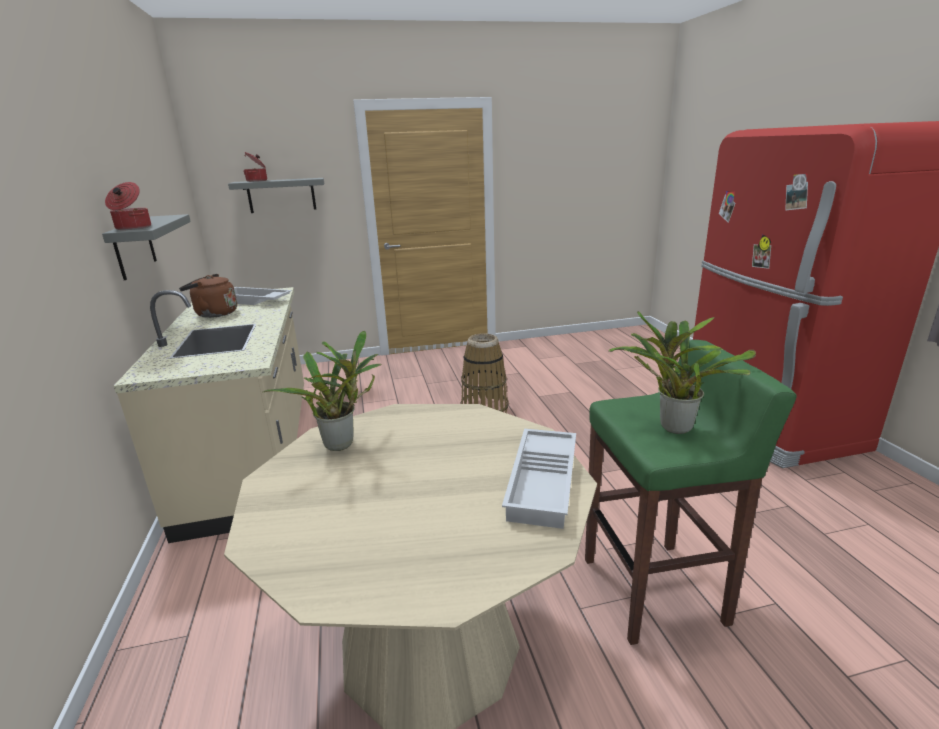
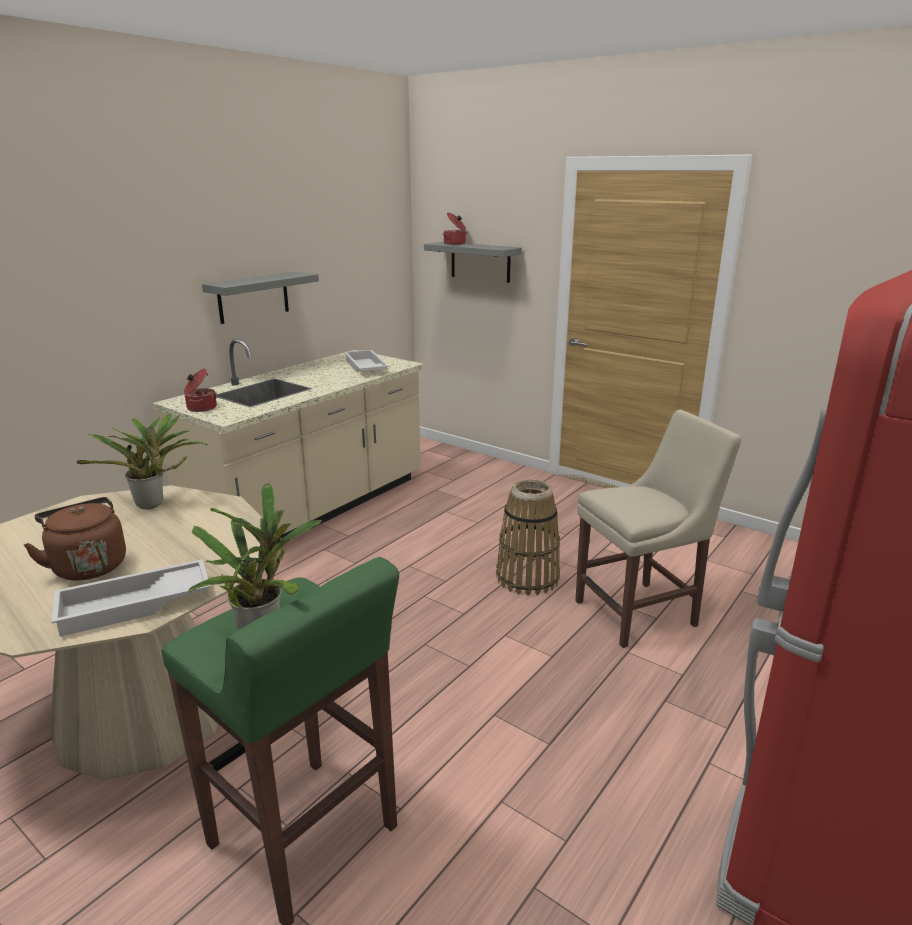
camera: 50 degrees right, 0 degrees up
(132, 228) = (228, 282): cooking pot -> cooking pot (201, 408)
(214, 314) = (317, 370): brown kettle -> brown kettle (88, 565)
(560, 393) = (641, 612): none -> beige chair

